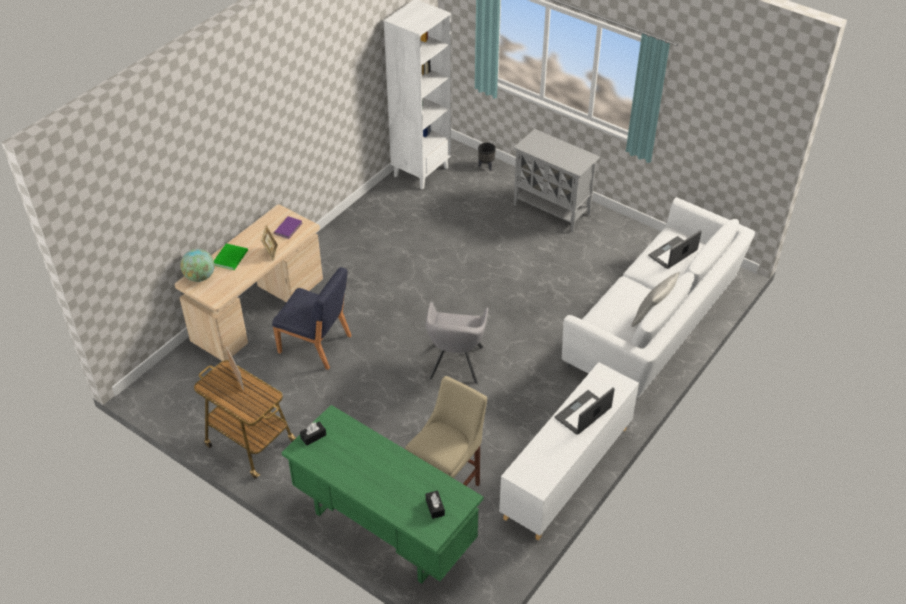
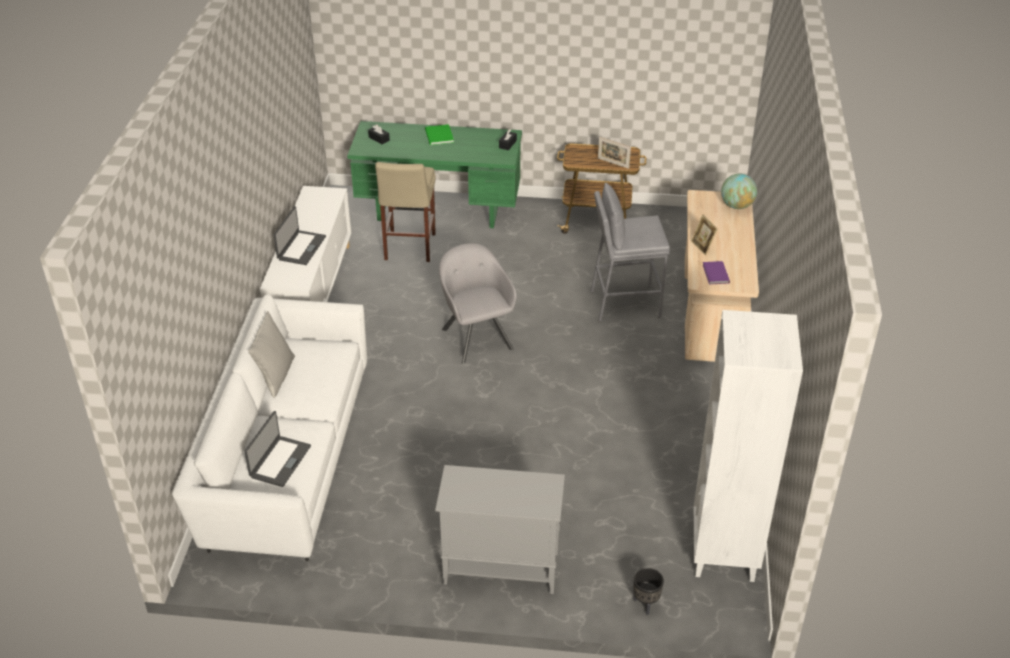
camera: 150 degrees right, 5 degrees down
(231, 257) = (732, 230): green book -> green book (438, 136)
(315, 344) = (624, 303): blue chair -> grey stool

